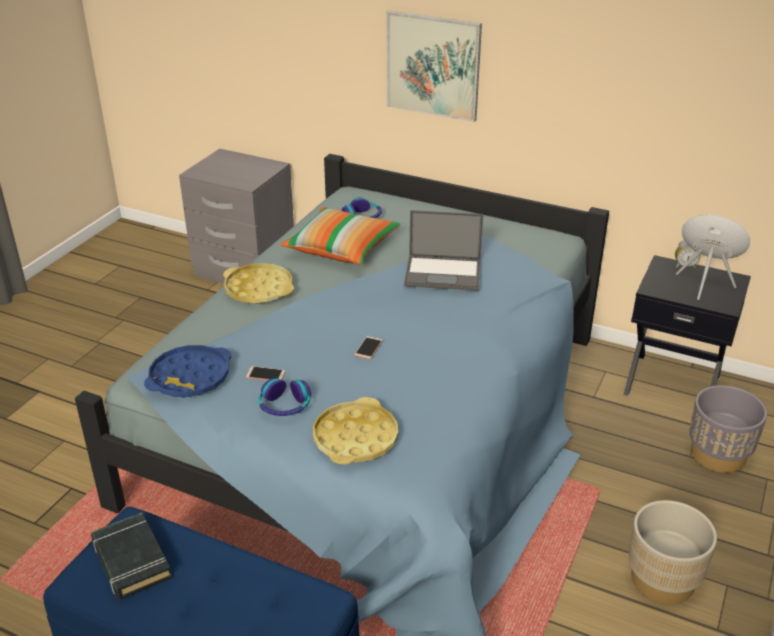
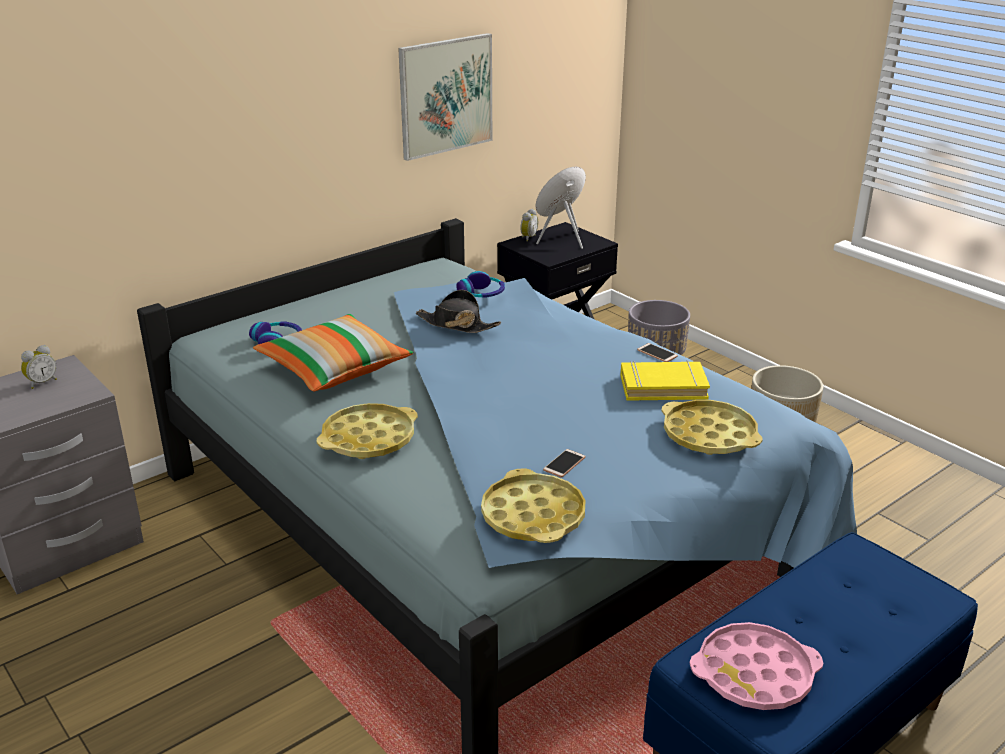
camera: 65 degrees left, 5 degrees down
(131, 560) = (754, 674): black book -> pink tray
(190, 377) = (533, 515): blue tray -> yellow tray
(250, 167) = (42, 383): none -> alarm clock
(284, 405) = (630, 463): headphones -> headphones (482, 294)
(368, 348) = (562, 394): phone -> phone (657, 353)
(421, 397) = (663, 387): none -> yellow book
(433, 65) = (253, 135): picture -> picture (446, 96)
(444, 273) = (457, 324): laptop -> black hat

